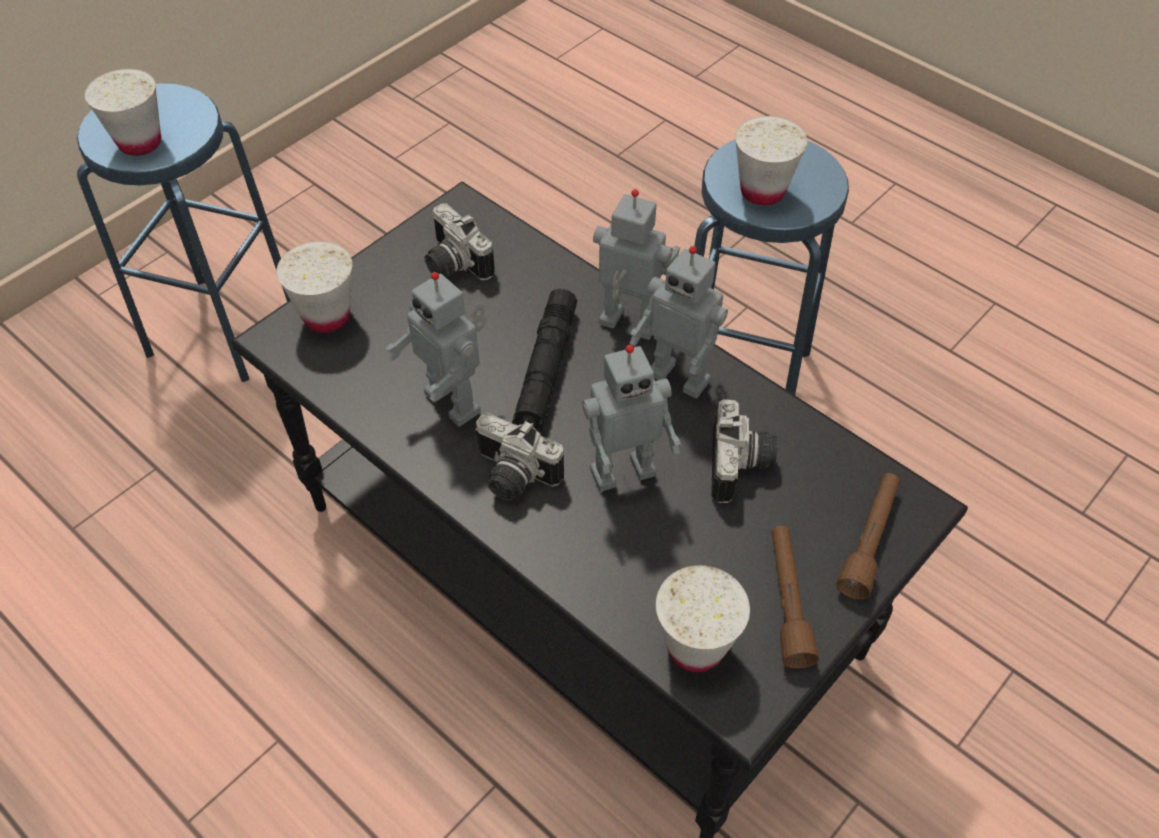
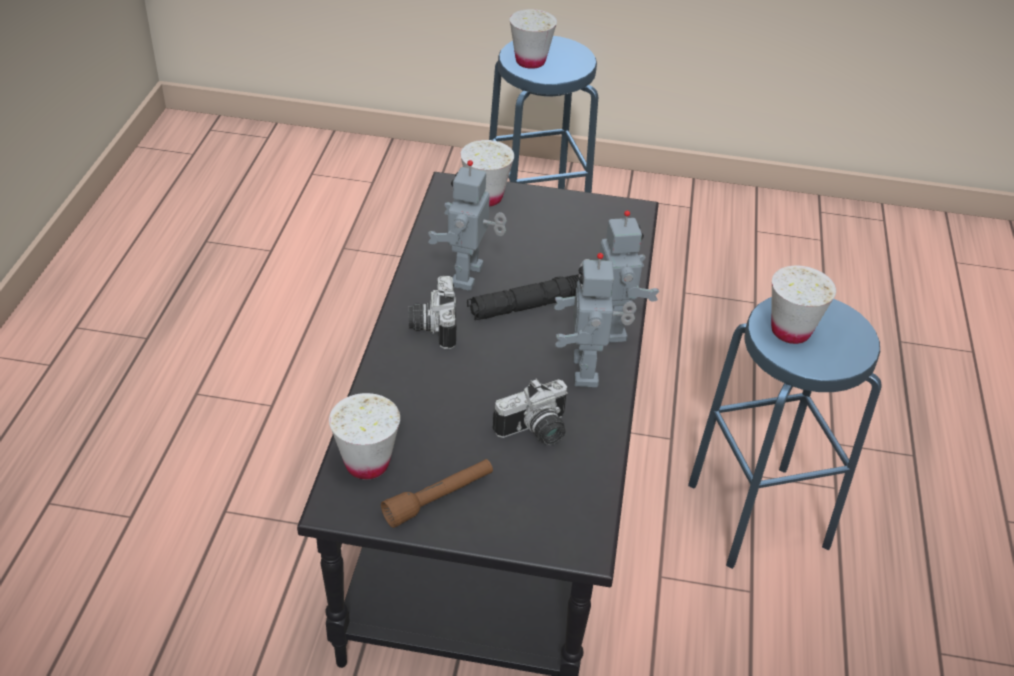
camera: 55 degrees right, 10 degrees down
(452, 264) = (580, 228): camera -> none
(621, 470) = (481, 373): toy robot -> none
(869, 541) = (528, 527): brown flashlight -> none

